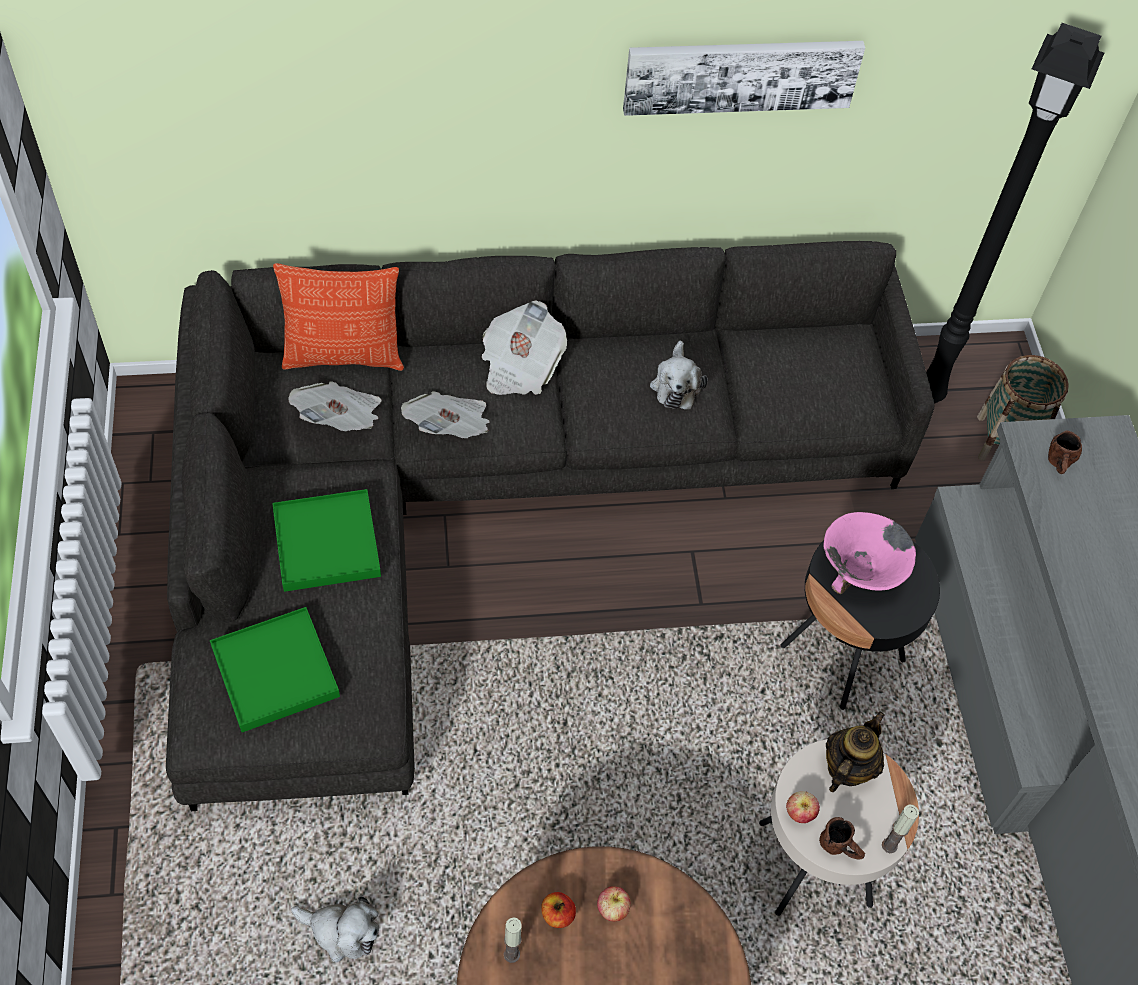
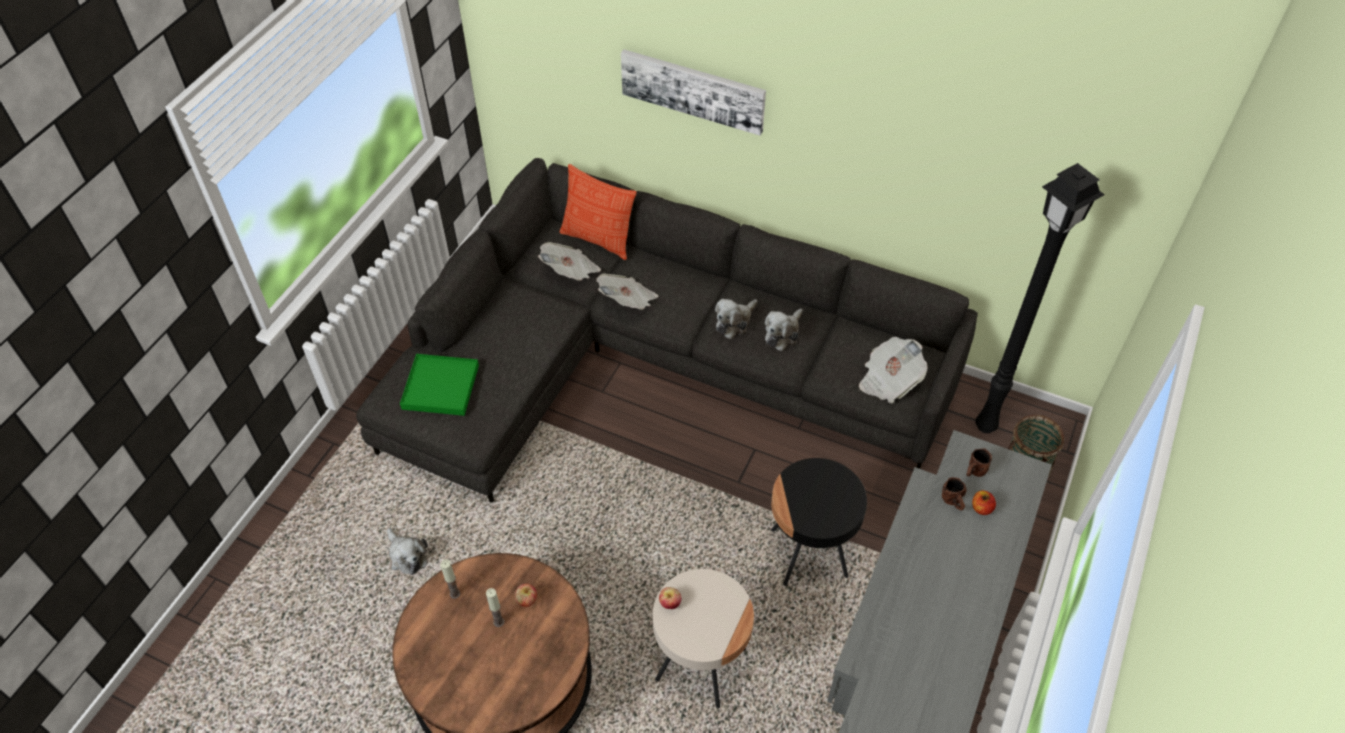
camera: 35 degrees right, 5 degrees down
(327, 543) = (516, 333): green tray -> none
(519, 365) = (694, 284): newspaper -> newspaper (889, 380)
(557, 915) = (494, 587): apple -> apple (981, 508)
(606, 396) = (734, 322): none -> plush toy
(741, 74) = (874, 137): picture -> picture (693, 90)
(840, 848) = (680, 635): brown mug -> brown mug (953, 503)
(847, 768) = (719, 593): teapot -> none
(861, 570) = (815, 487): pink bowl -> none
(889, 845) = (711, 650): candle -> candle (498, 622)

